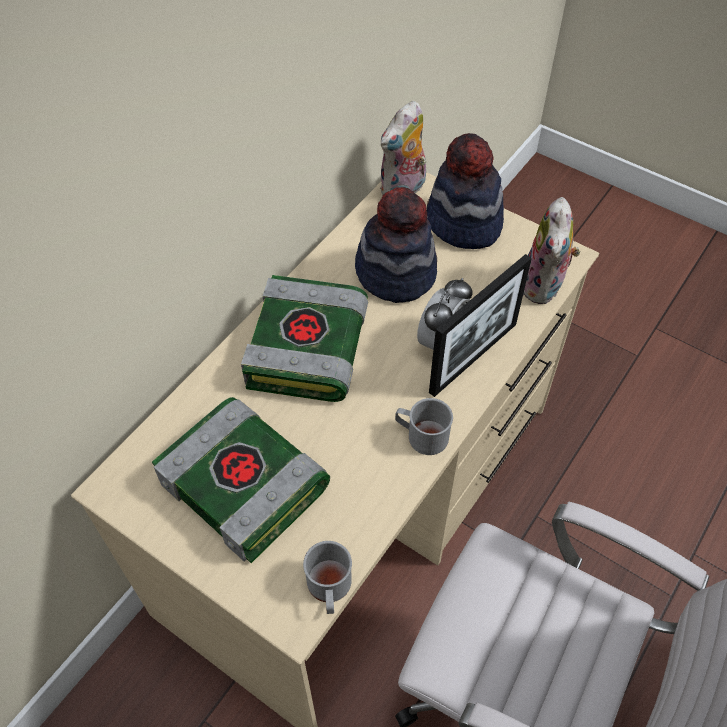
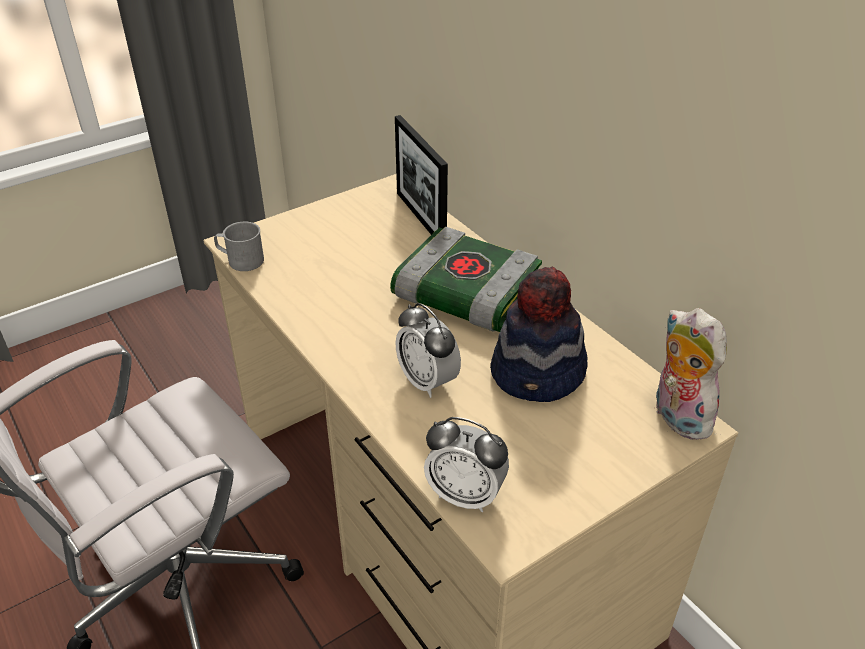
camera: 110 degrees right, 15 degrees down
(246, 485) = (351, 240): book -> none
(421, 435) = (331, 338): grey mug -> none
(463, 223) = (601, 454): hat -> none
(473, 357) = (395, 398): picture frame -> picture frame (420, 218)
(544, 286) = (465, 495): plush toy -> alarm clock

